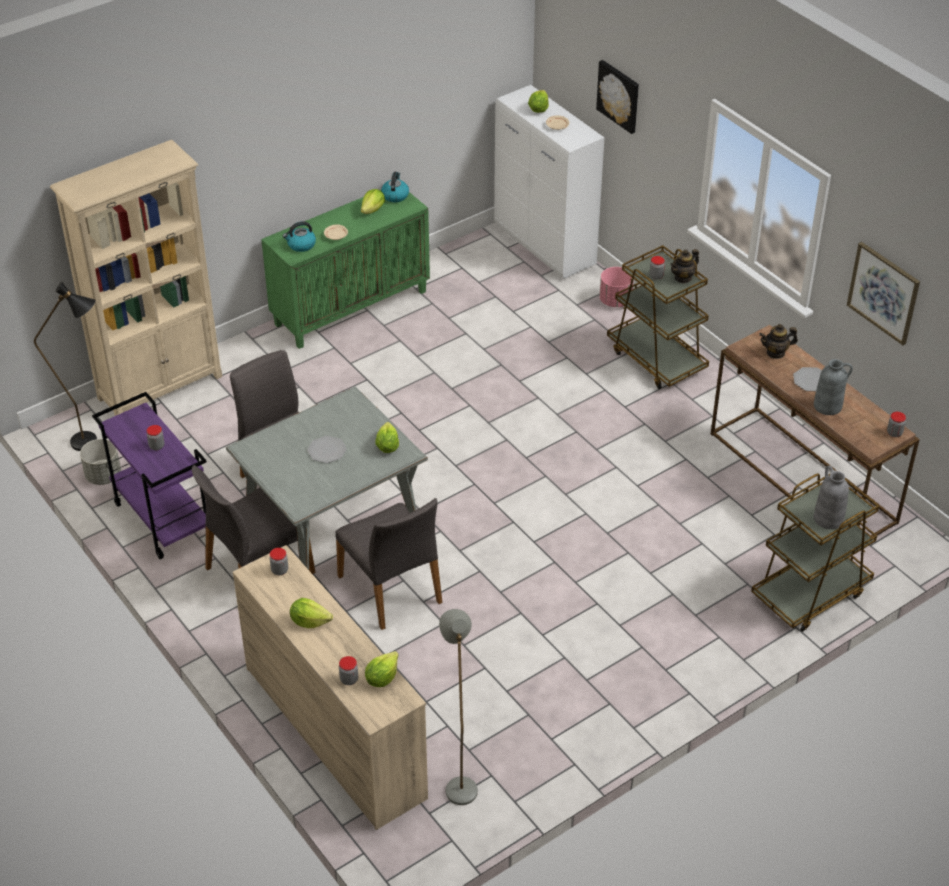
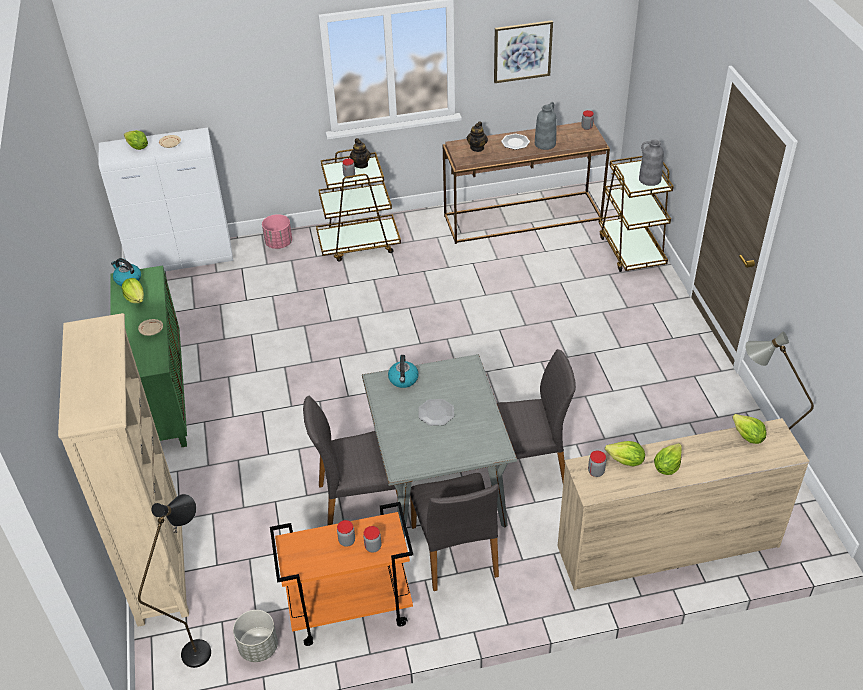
camera: 65 degrees left, 0 degrees up
(162, 519) = (349, 610): purple cart -> orange cart
(301, 245) = (144, 357): kettle -> kettle (403, 379)
(349, 679) = (743, 458): jar -> jar (373, 547)
(387, 446) = (453, 373): lettuce -> lettuce (625, 461)
(619, 95) = (210, 82): picture -> none

